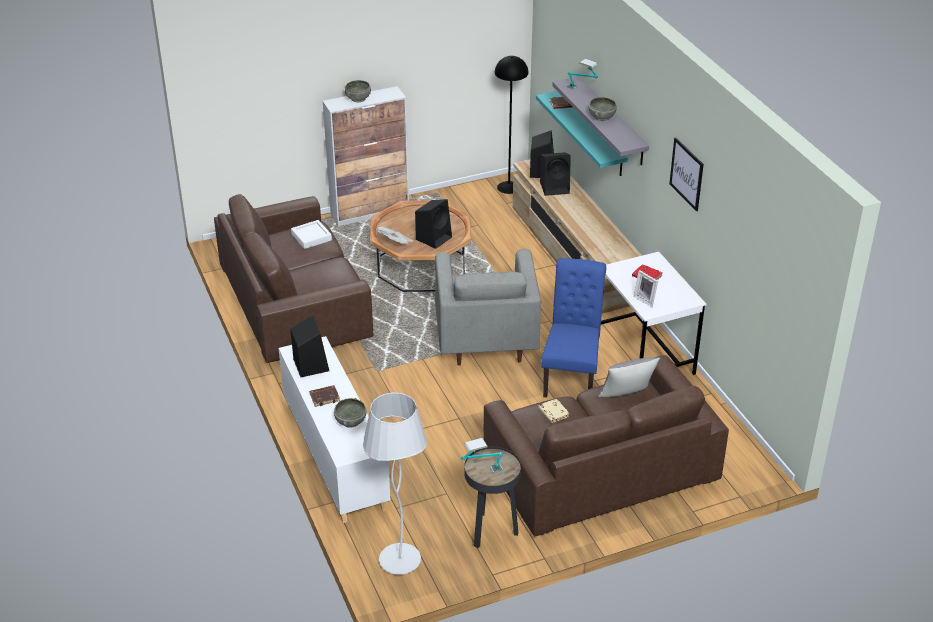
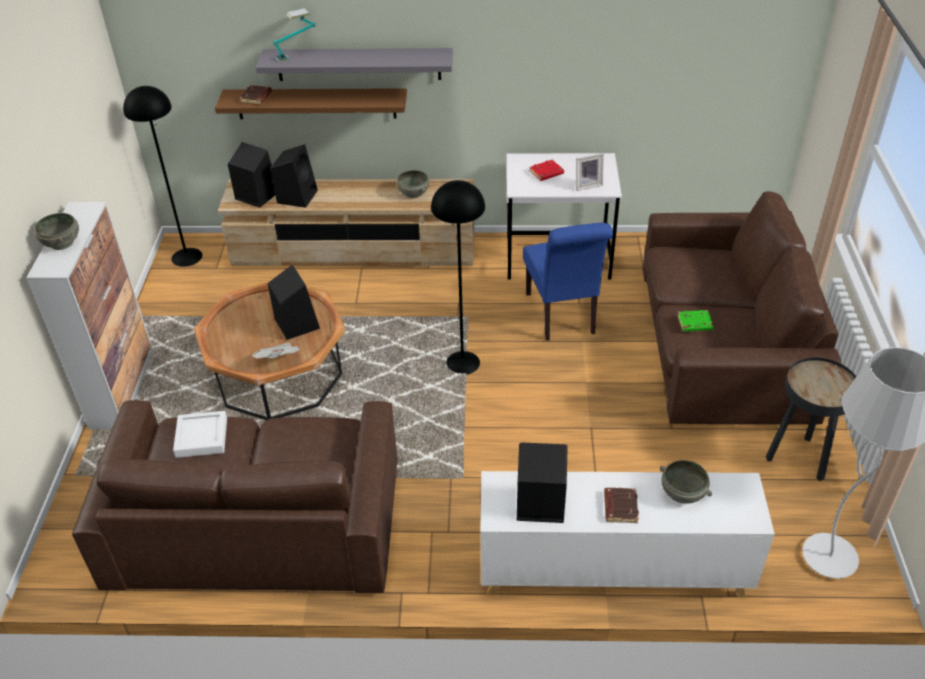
camera: 65 degrees left, 5 degrees up
(482, 473) = (830, 395): table lamp -> none
(485, 341) = (462, 363): grey armchair -> black floor lamp
(553, 413) = (694, 324): beige book -> green book
(571, 375) = (562, 316): blue chair -> blue chair turned 135 degrees counterclockwise
(592, 133) = (316, 103): turquoise shelf -> brown shelf
(601, 117) = (367, 58): grey bowl -> grey bowl (413, 193)
(626, 397) = (687, 266): grey pillow -> none
(686, 174) = (542, 36): picture -> none

